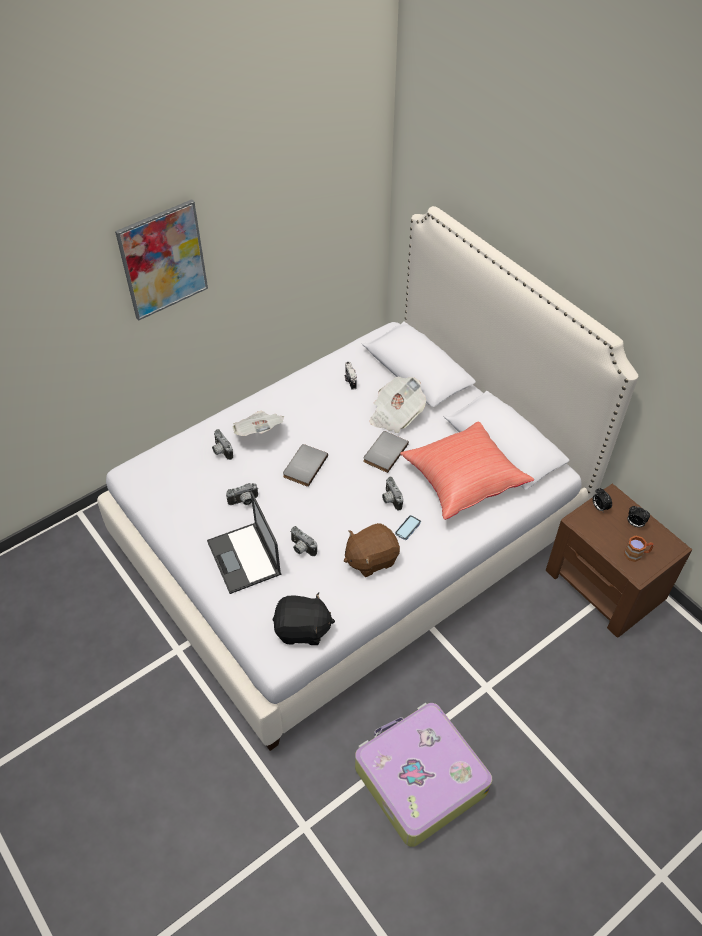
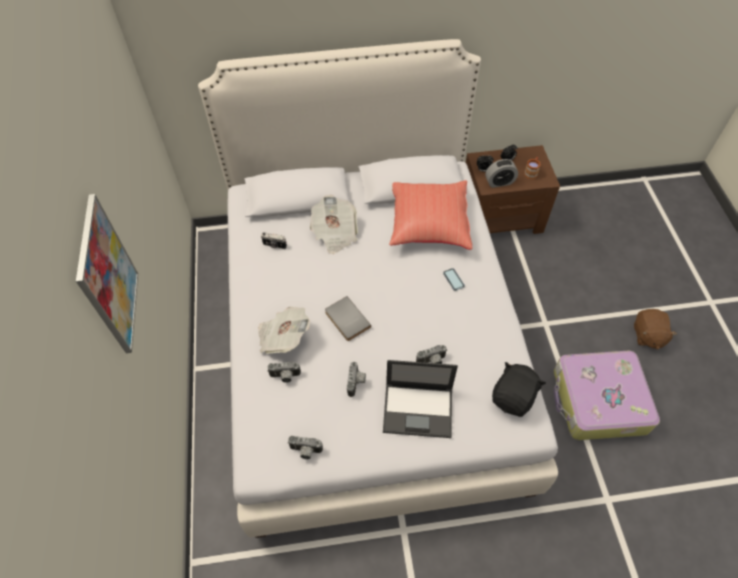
camera: 60 degrees left, 5 degrees up
(371, 559) = (469, 317): brown plush toy -> brown plush toy (647, 335)
(384, 452) = (368, 259): grey book -> none
(390, 499) = (419, 278): camera -> camera (305, 451)
(594, 529) = (499, 182): none -> alarm clock

